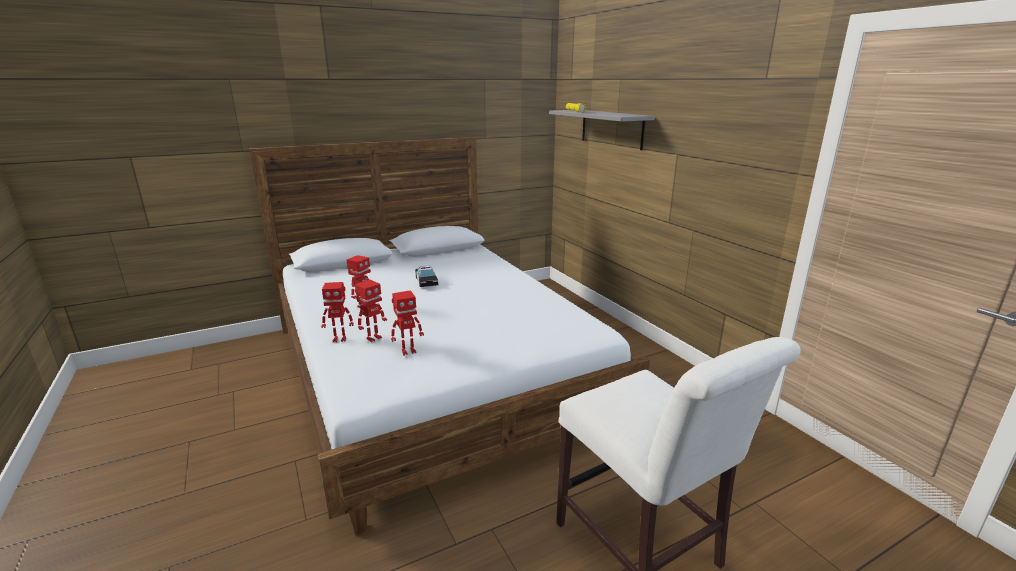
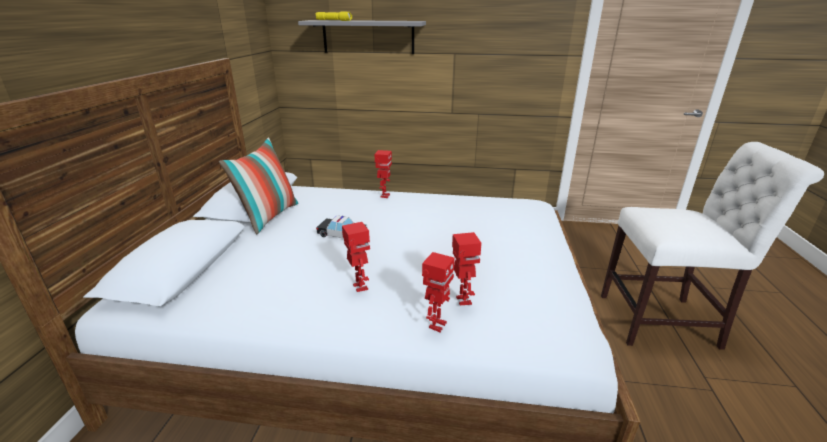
camera: 55 degrees left, 5 degrees up
(408, 351) = (512, 288): toy robot -> toy robot (384, 196)
(425, 257) = (268, 217): none -> pillow

